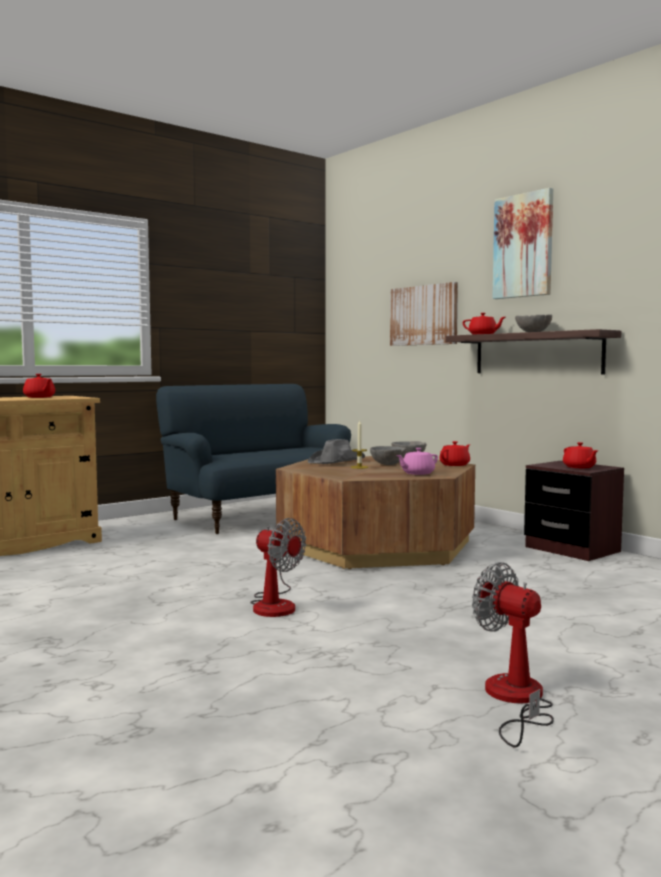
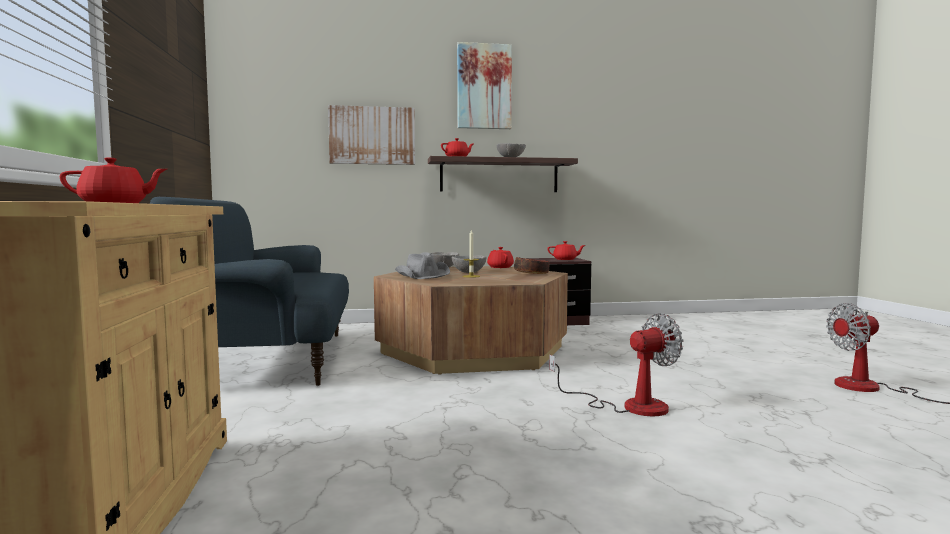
camera: 60 degrees left, 0 degrees up
(417, 473) = (532, 273): pink teapot -> bowl

